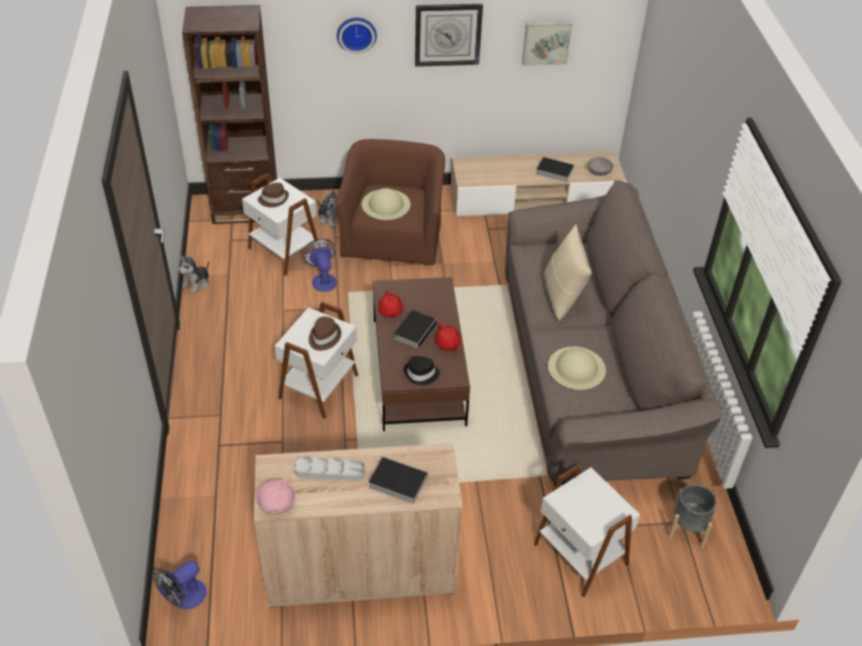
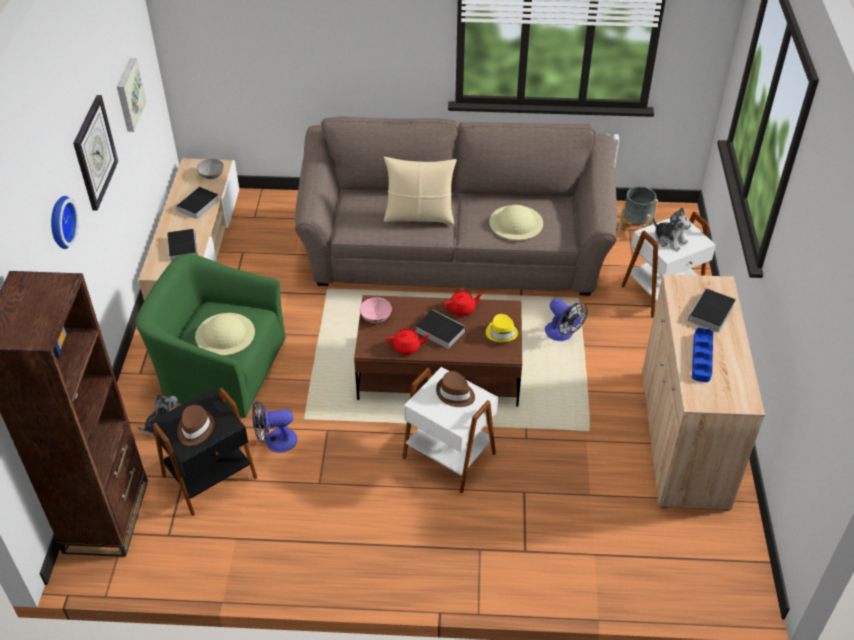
camera: 80 degrees left, 0 degrees up
(184, 598) = (724, 583): fan -> fan (562, 335)
(196, 283) = (244, 575): plush toy -> plush toy (669, 240)
(276, 503) = (743, 397): pink bowl -> pink bowl (375, 316)
(283, 251) = (211, 478): white side table -> black side table
(330, 471) = (701, 357): grey tray -> blue tray
(392, 238) = (221, 371): brown armchair -> green armchair
(421, 374) = (501, 332): black hat -> yellow hat
(498, 172) = (182, 246): none -> book

